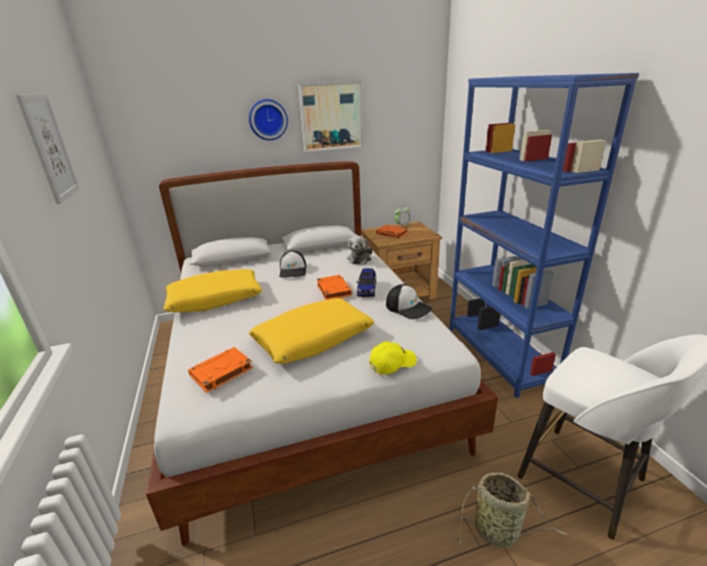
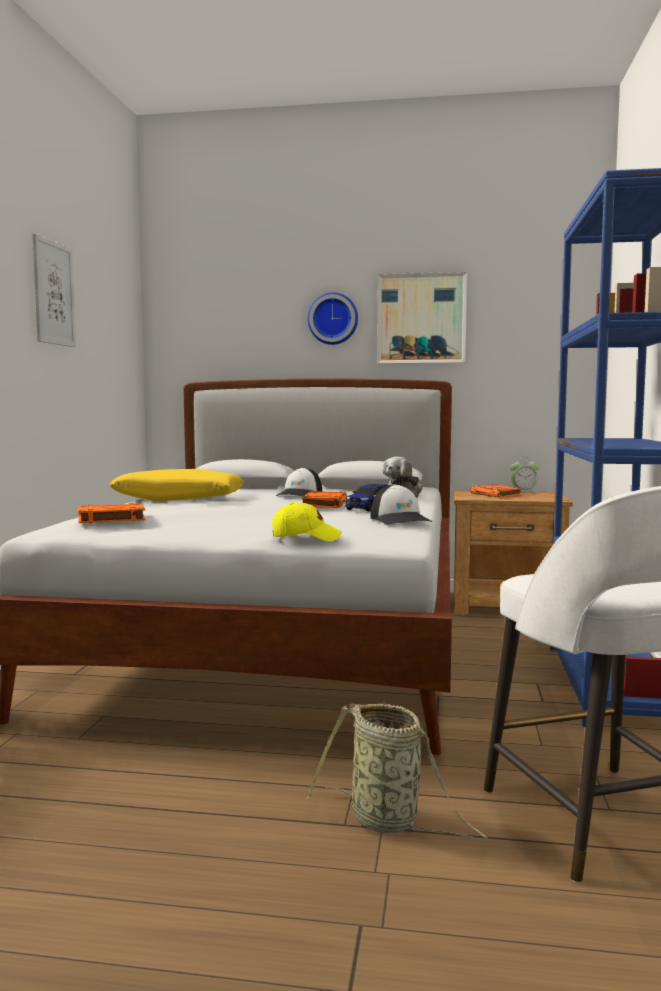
camera: 25 degrees right, 20 degrees down
(313, 339) = (242, 521): yellow pillow -> none

